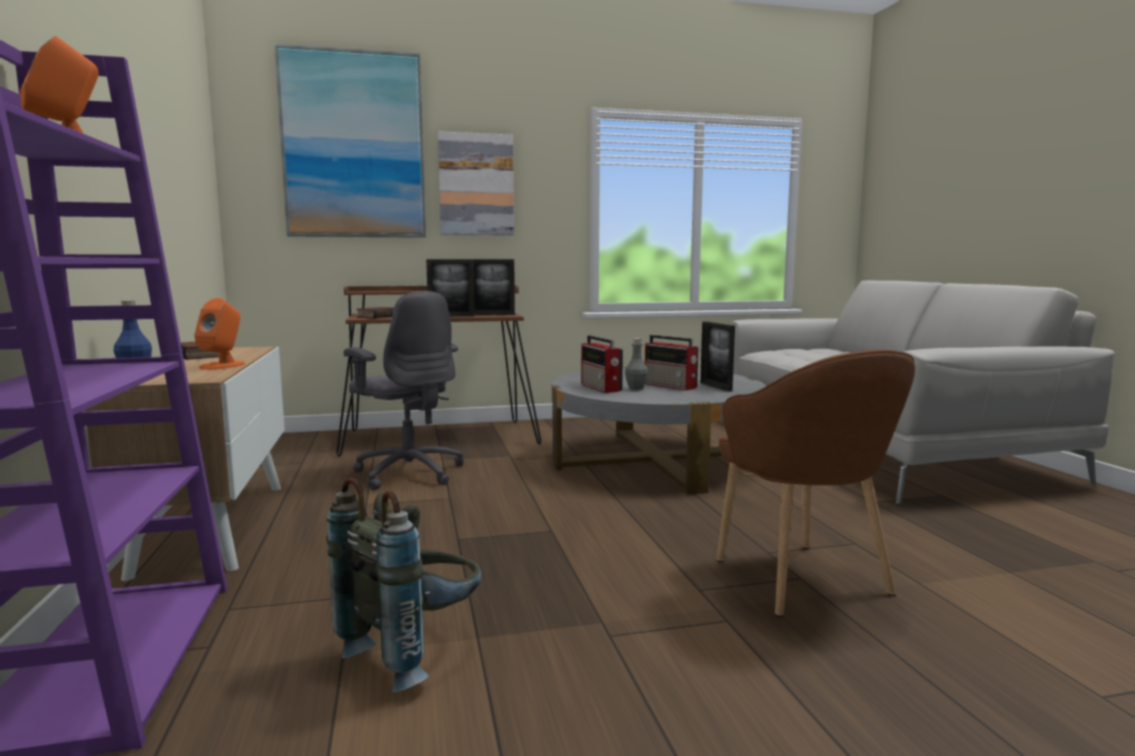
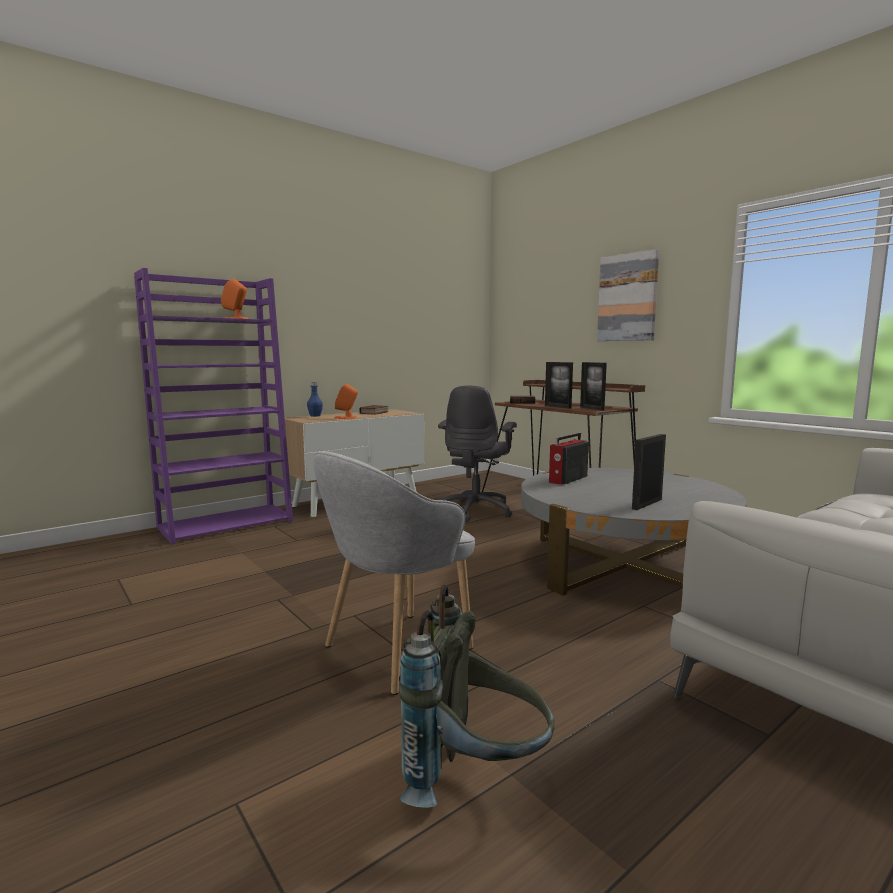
camera: 65 degrees right, 0 degrees up
(353, 145) = (552, 278): picture -> none
(415, 651) = (247, 563): grey backpack -> grey backpack (476, 778)
(636, 388) = (583, 487): grey bottle -> none
(671, 386) = (619, 493): radio -> none
(801, 580) = (395, 650): brown armchair -> grey armchair

